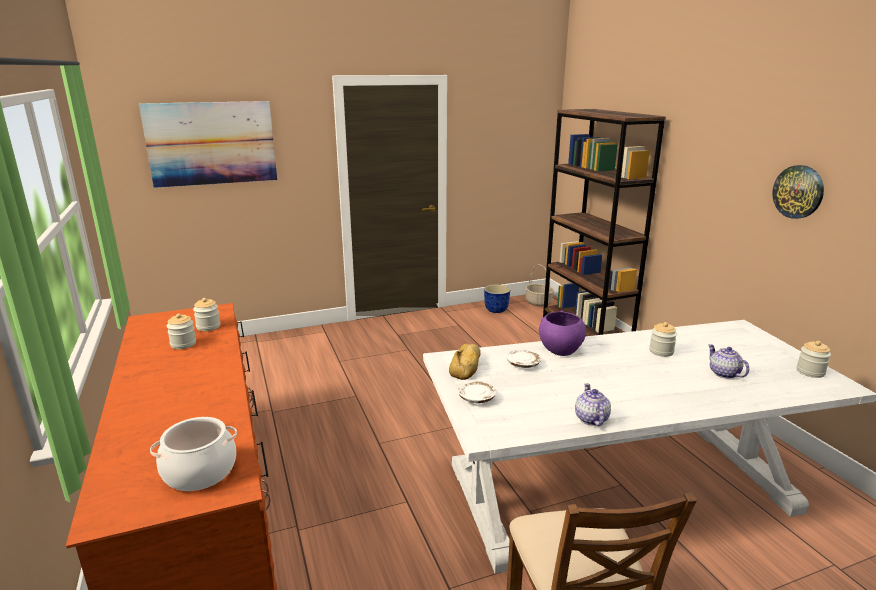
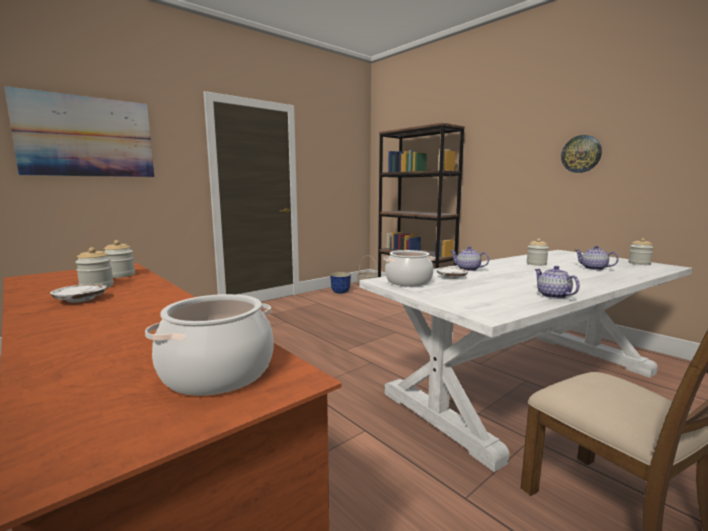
camera: 20 degrees left, 10 degrees down
(467, 366) = (408, 282): bread -> cooking pot
(476, 398) = (444, 296): white plate -> white plate (80, 299)
(560, 350) = (467, 269): purple bowl -> teapot

